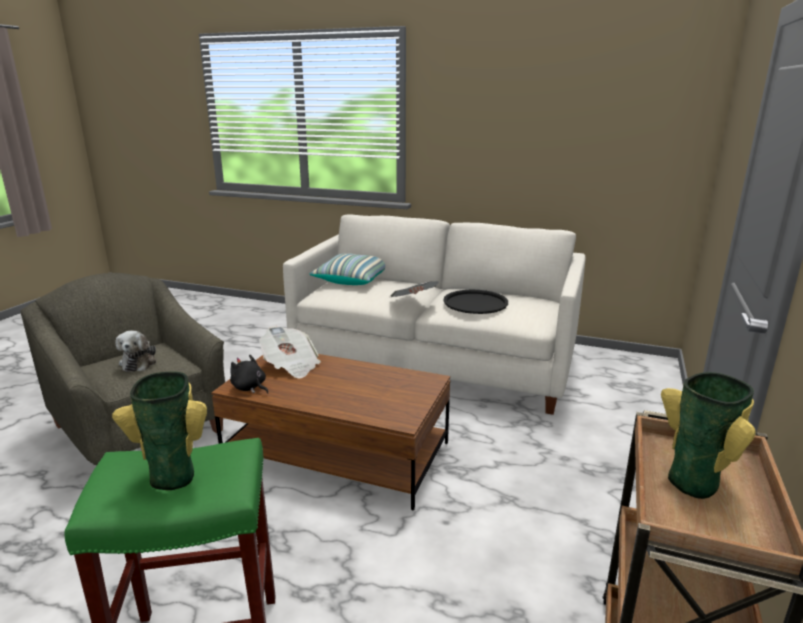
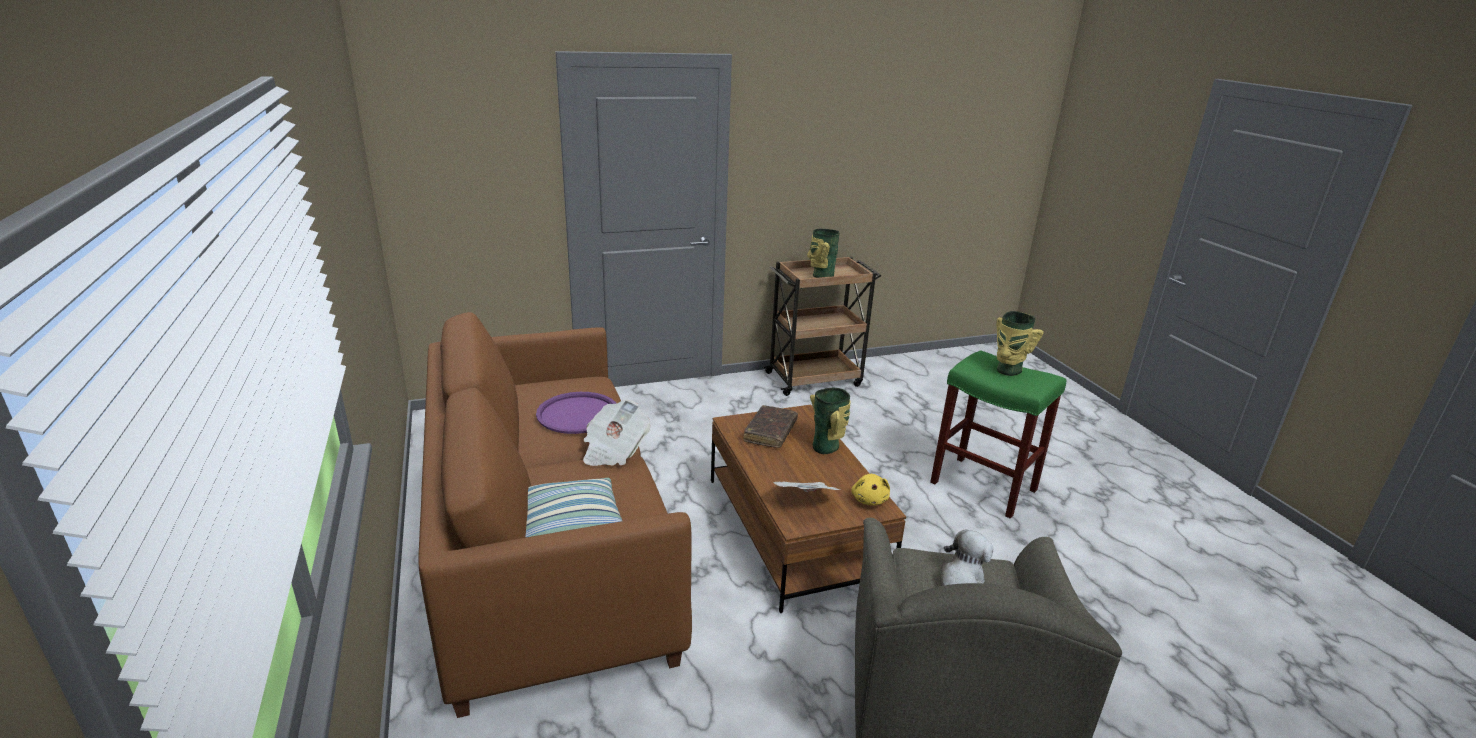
camera: 130 degrees left, 5 degrees up
(250, 388) = (869, 499): black plush toy -> yellow plush toy
(333, 405) = (827, 446): none -> vase
(392, 389) = (770, 432): none -> brown book
(435, 362) = (548, 552): white sofa -> brown sofa
(475, 303) = (578, 414): black tray -> purple tray

